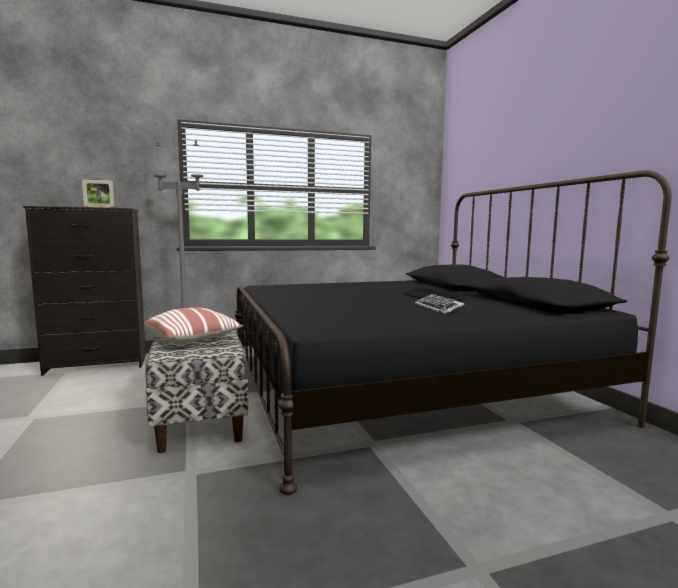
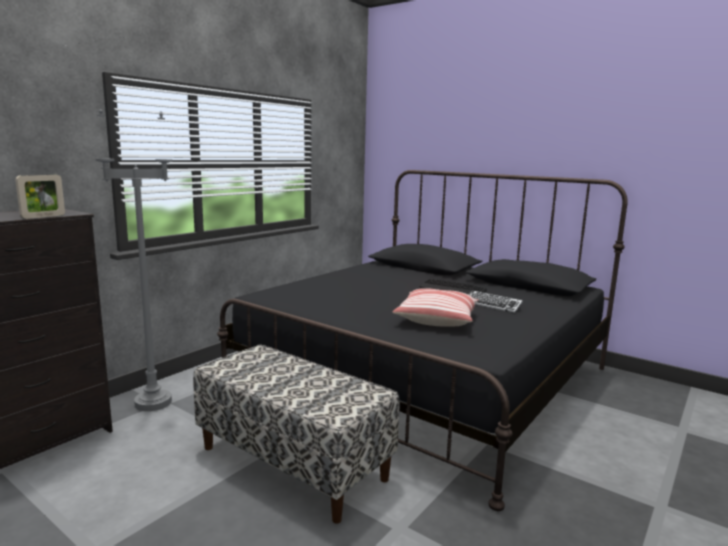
camera: 35 degrees left, 5 degrees up
(194, 338) = (303, 385): pillow -> pillow (436, 319)

